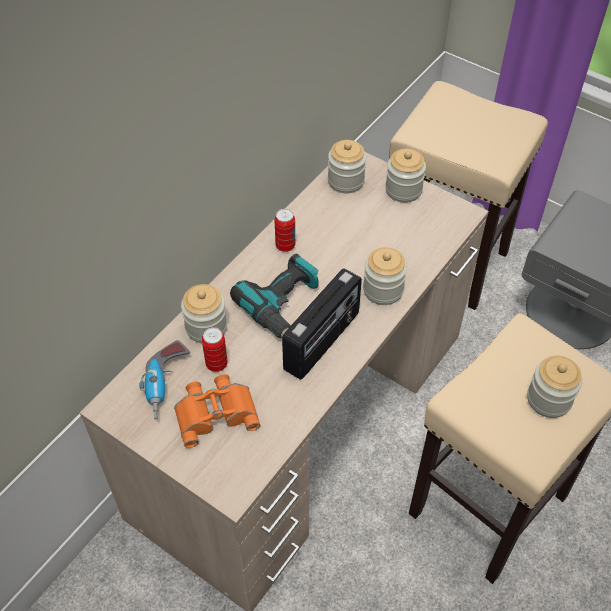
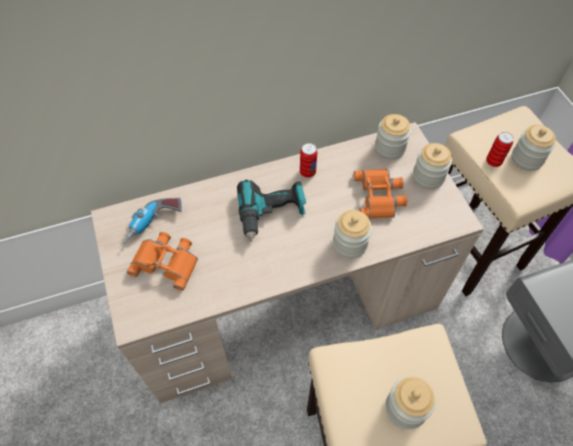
camera: 35 degrees right, 5 degrees up
(206, 327) = (209, 200): jar -> jar (527, 159)
(216, 364) = (194, 229): can -> can (493, 162)
(323, 342) = (276, 256): radio -> none
(374, 231) = (380, 196): none -> orange binoculars

